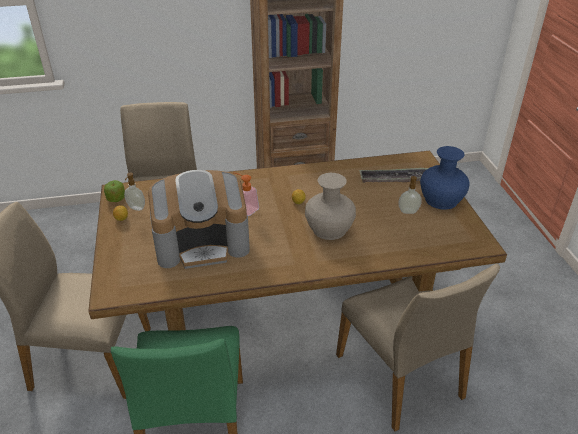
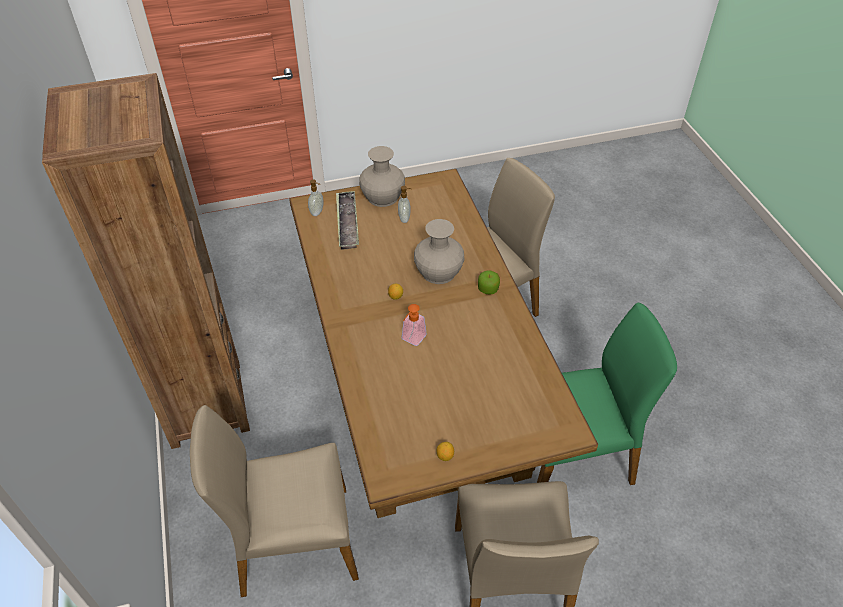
camera: 95 degrees left, 10 degrees up
(116, 198) = (403, 474): apple -> apple (488, 289)
(136, 208) = (422, 446): soap dispenser -> soap dispenser (317, 212)
(202, 243) = (477, 368): coffee machine -> none
(441, 200) = (383, 197): blue vase -> beige vase

